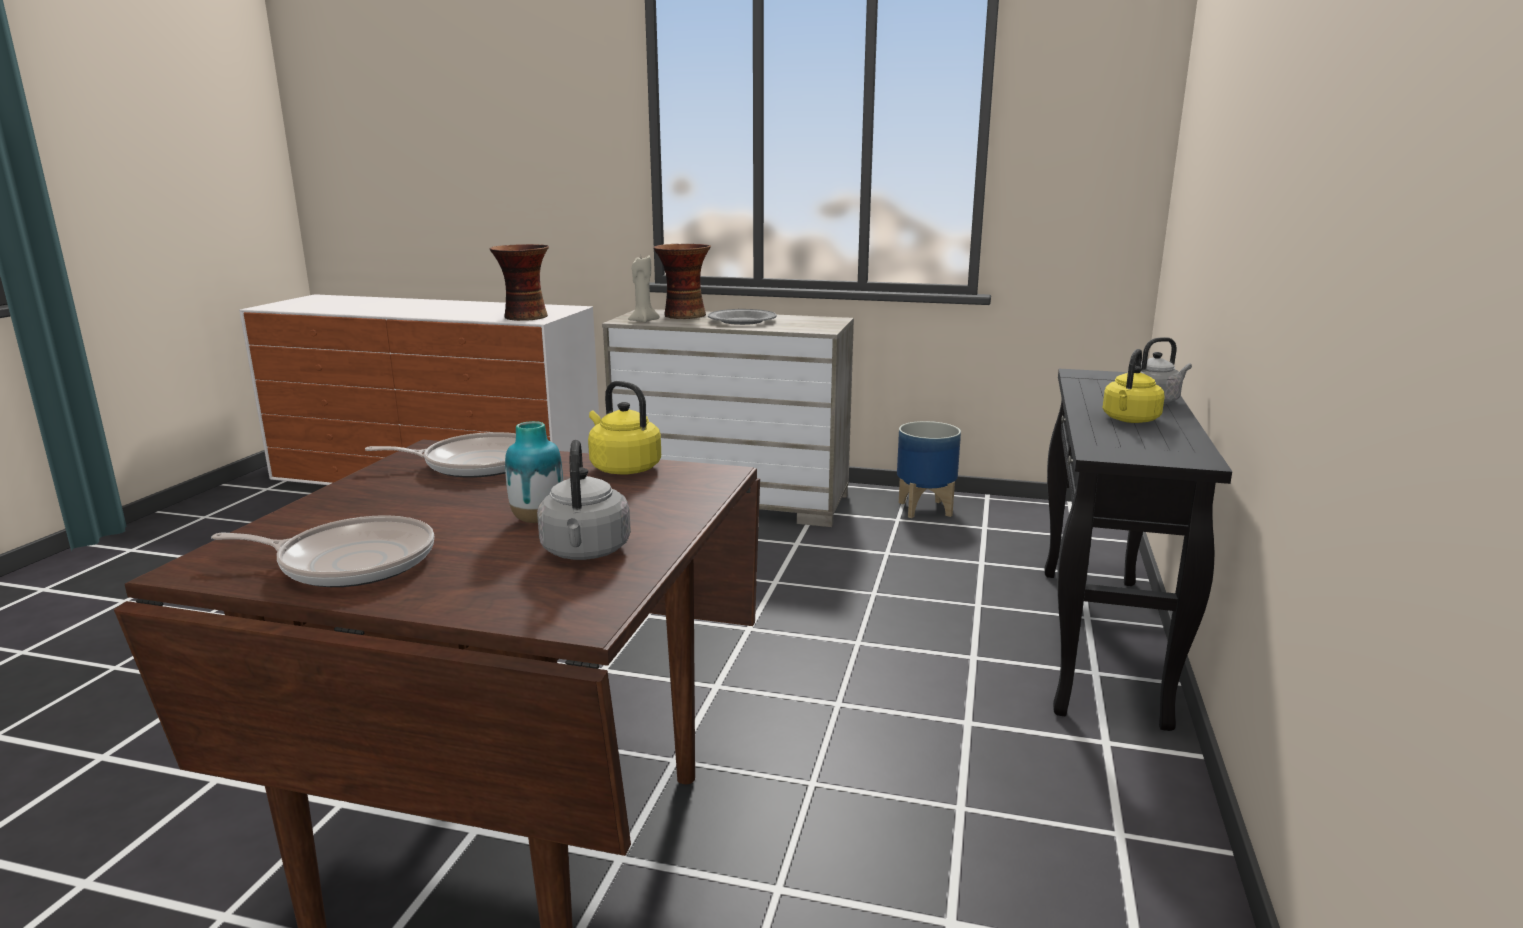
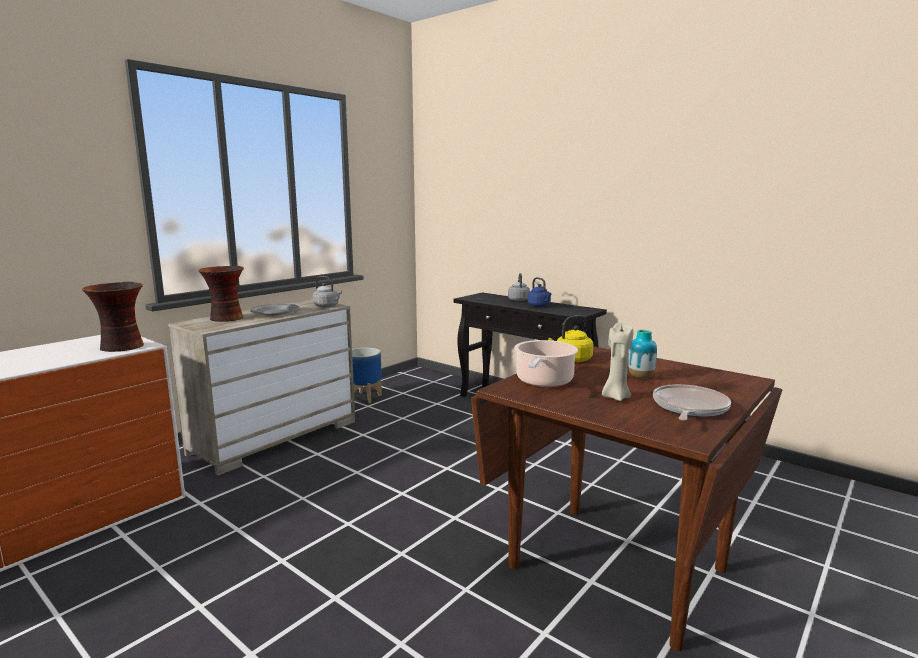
camera: 65 degrees left, 5 degrees down
(475, 464) = (543, 381): frying pan -> cooking pot
(585, 552) = (684, 374): grey kettle -> grey kettle (327, 306)
(643, 321) = (222, 326): beige candle -> beige candle (615, 397)
(1129, 420) = (539, 306): yellow kettle -> blue kettle

